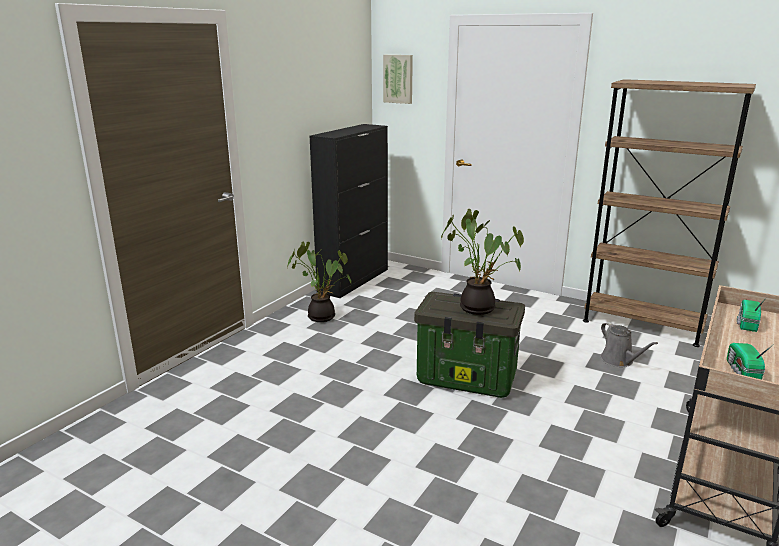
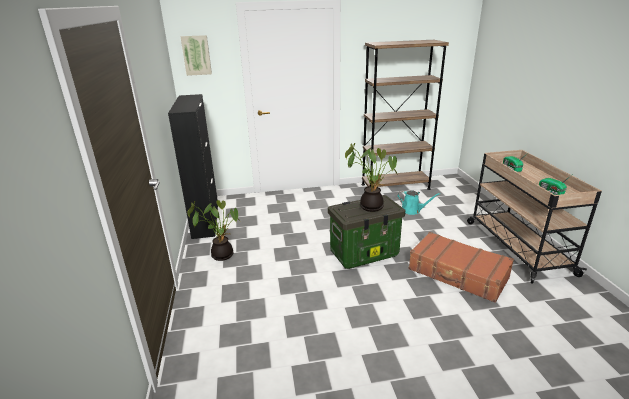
camera: 40 degrees left, 5 degrees up
(555, 456) = (457, 274): none -> brown suitcase
(619, 361) = (412, 210): grey watering can -> turquoise watering can

